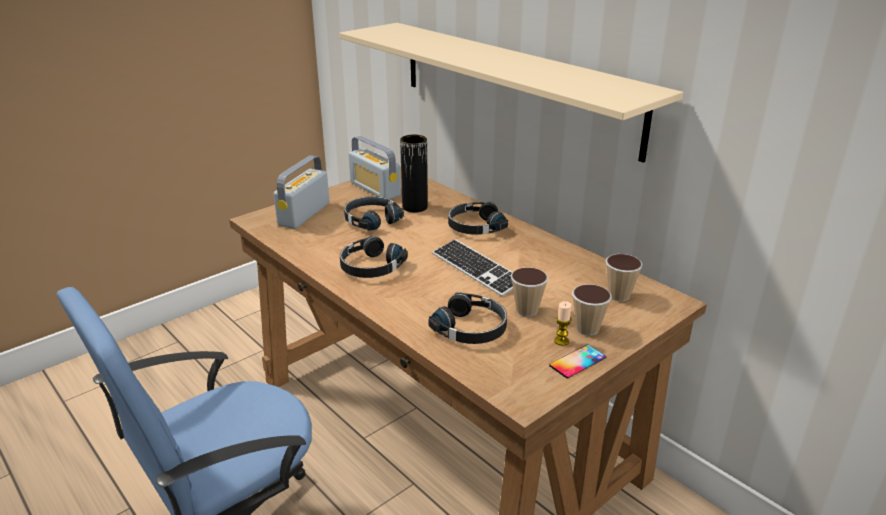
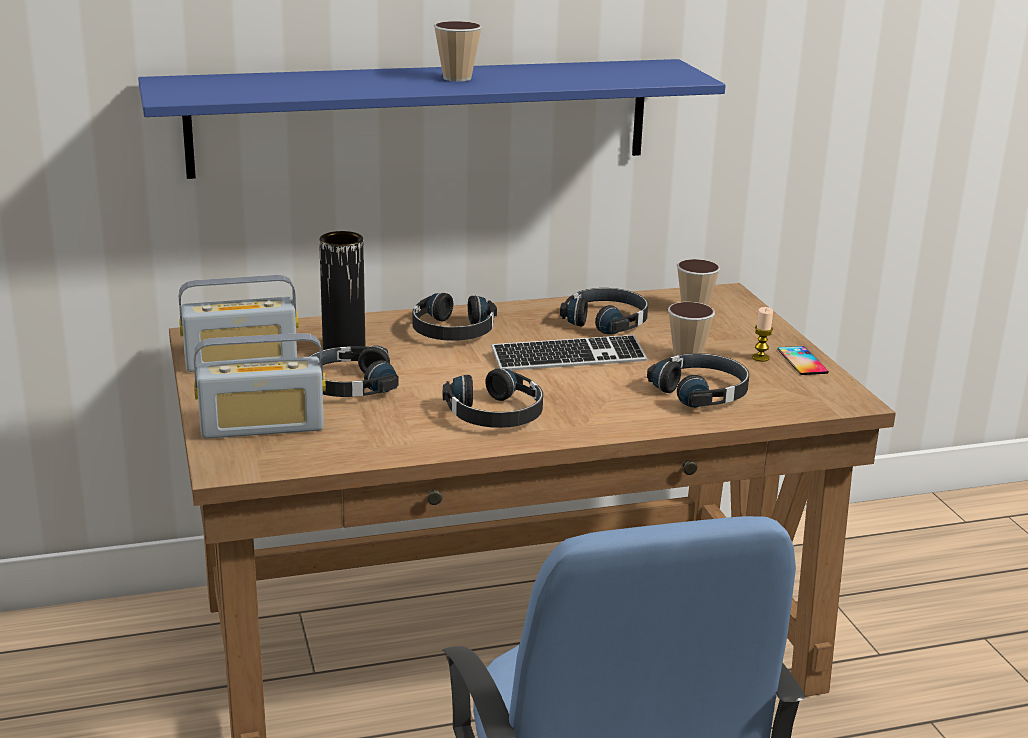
camera: 65 degrees left, 5 degrees down
(304, 214) = (262, 427): radio -> radio turned 60 degrees counterclockwise
(513, 85) = (423, 117): beige shelf -> blue shelf
(553, 268) = (607, 321): none -> black headphones
(587, 329) = (747, 341): cup -> cup (457, 78)

